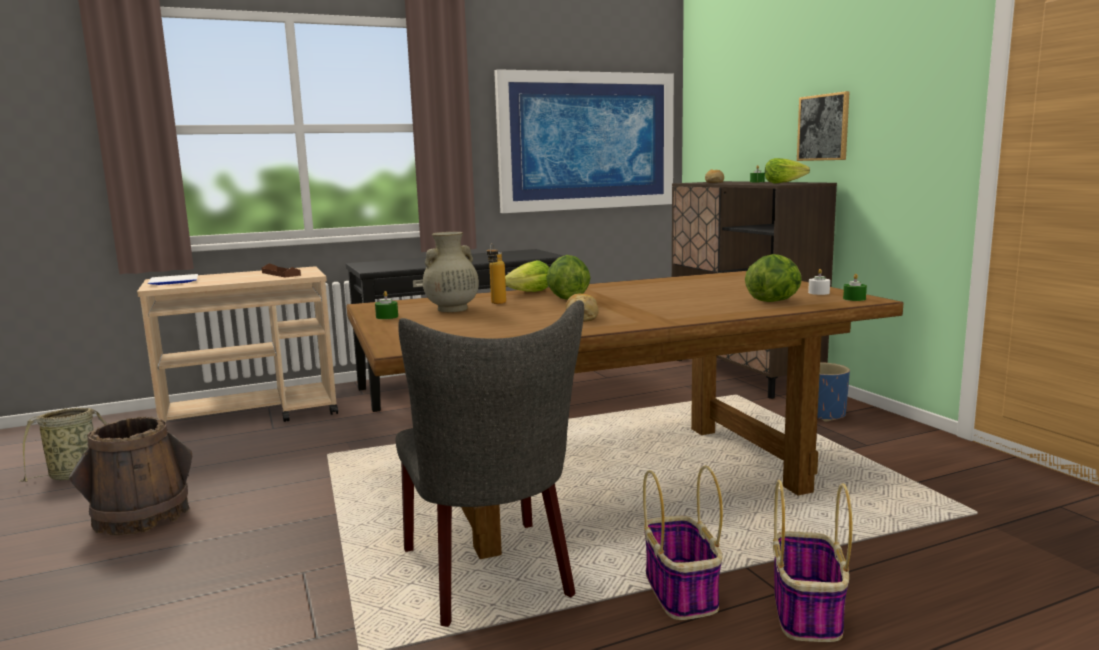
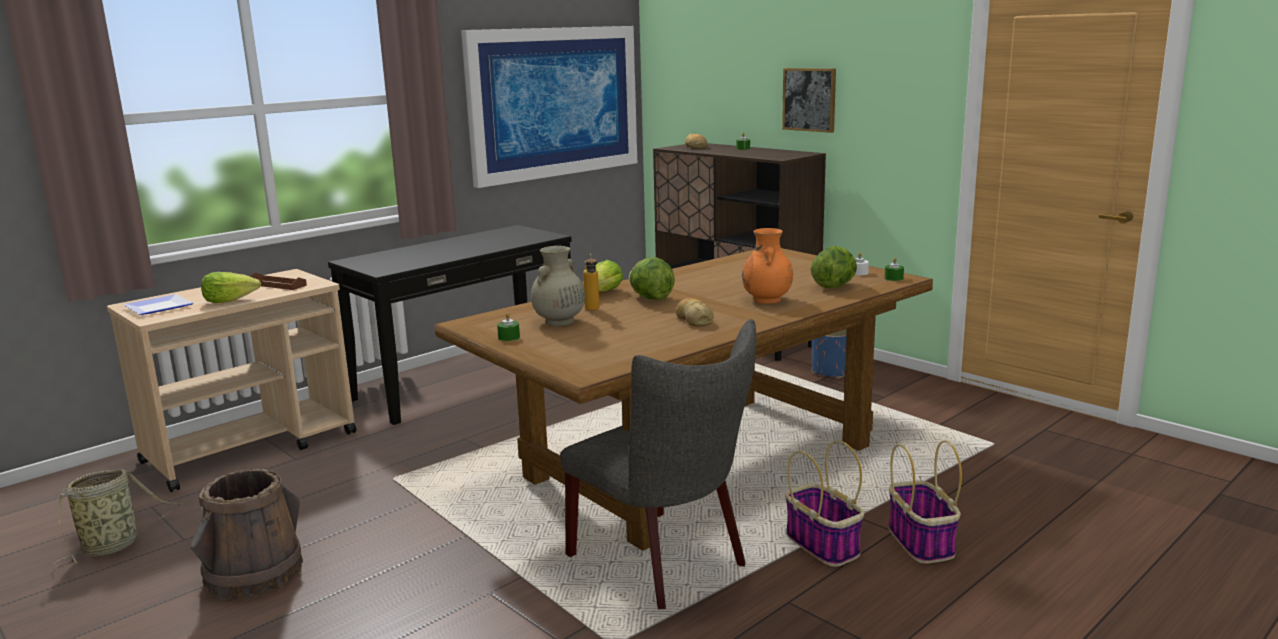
camera: 20 degrees left, 5 degrees up
(683, 307) = (767, 300): none -> orange vase
(784, 183) = (777, 153): lettuce -> lettuce (230, 300)

